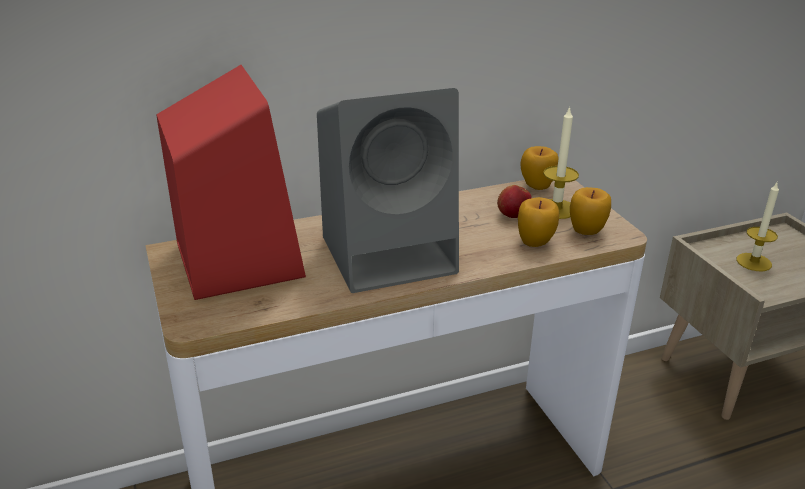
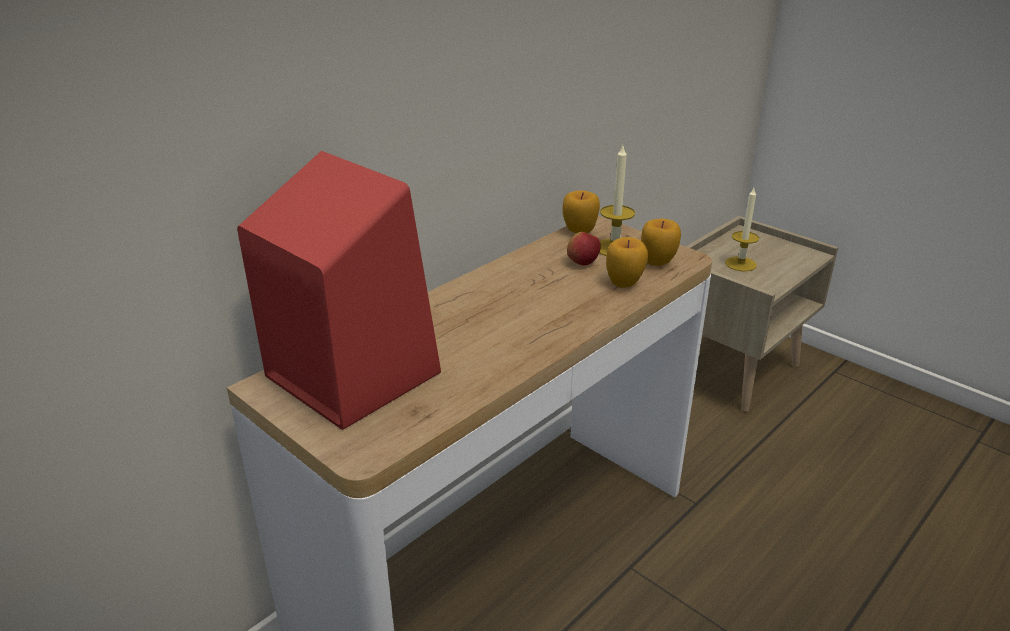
camera: 25 degrees left, 0 degrees up
(391, 254) = (504, 327): grey speaker -> none

